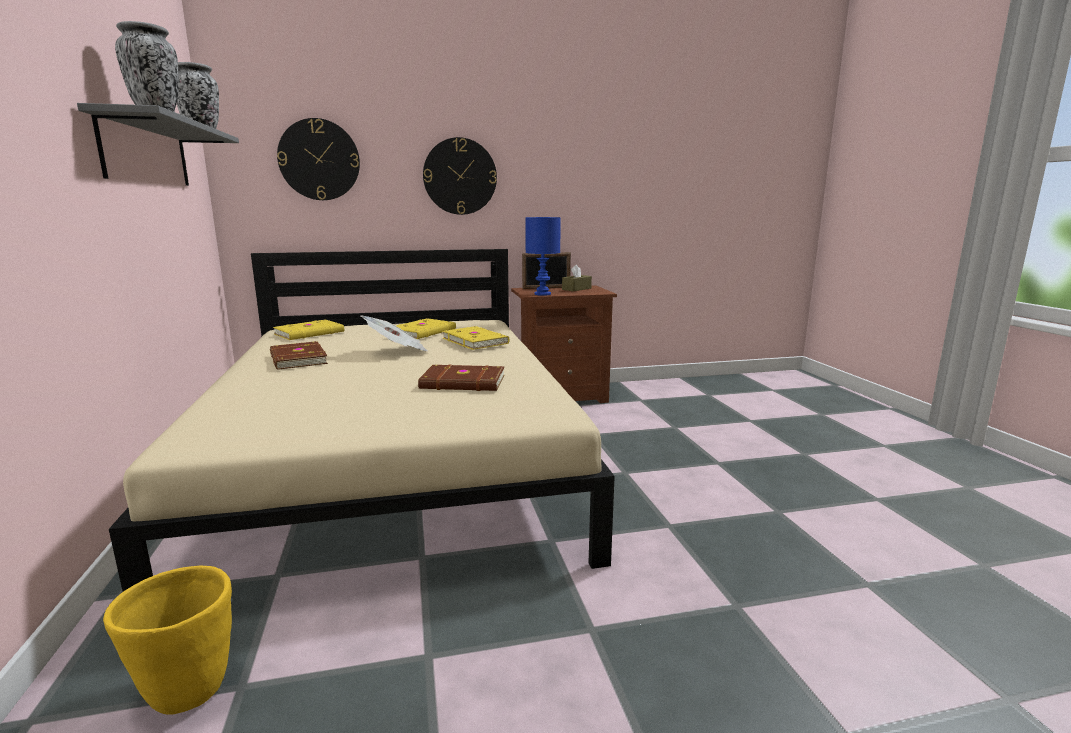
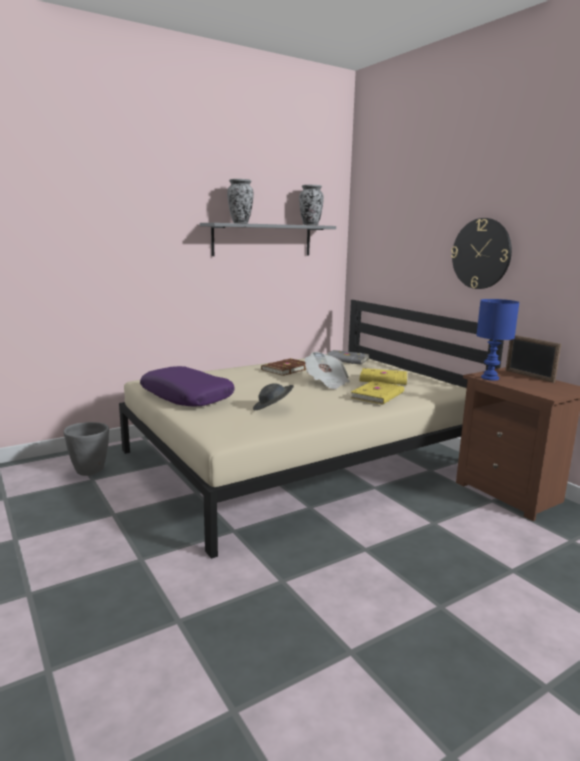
camera: 70 degrees right, 0 degrees up
(188, 690) = (90, 471): yellow planter -> grey planter
(310, 333) = (346, 360): yellow book -> grey book
(319, 160) = (395, 237): wall clock -> none
(337, 421) = (187, 396): none -> purple pillow
(463, 383) = (273, 408): brown book -> grey hat
(576, 289) = (548, 385): brown tissue box -> none

